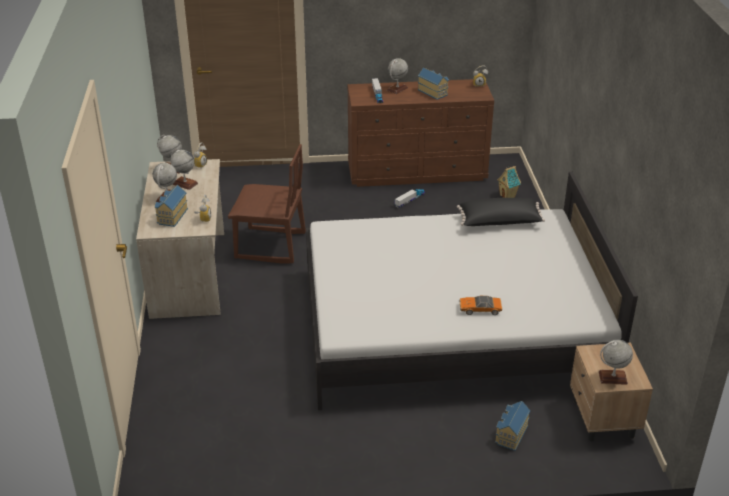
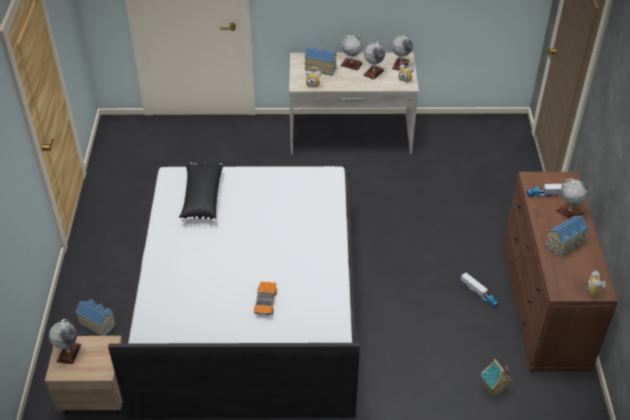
camera: 95 degrees right, 10 degrees up
(270, 246) = (389, 183): brown chair -> none
(480, 309) = (180, 266): toy car -> toy car (265, 301)
(499, 222) = (323, 302): black pillow -> black pillow (201, 198)

